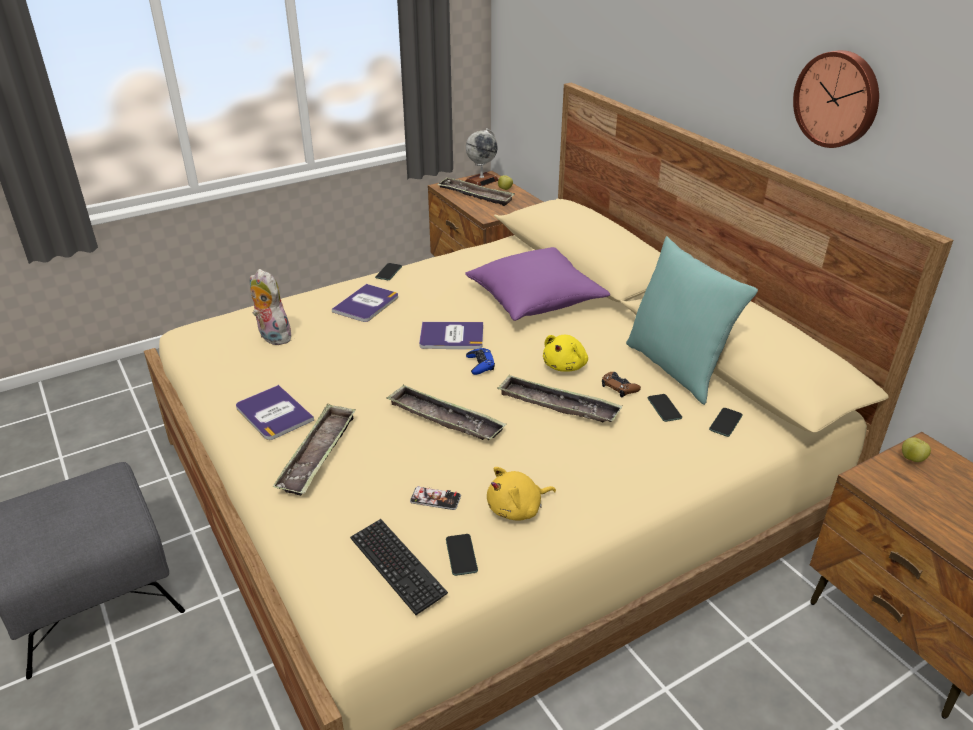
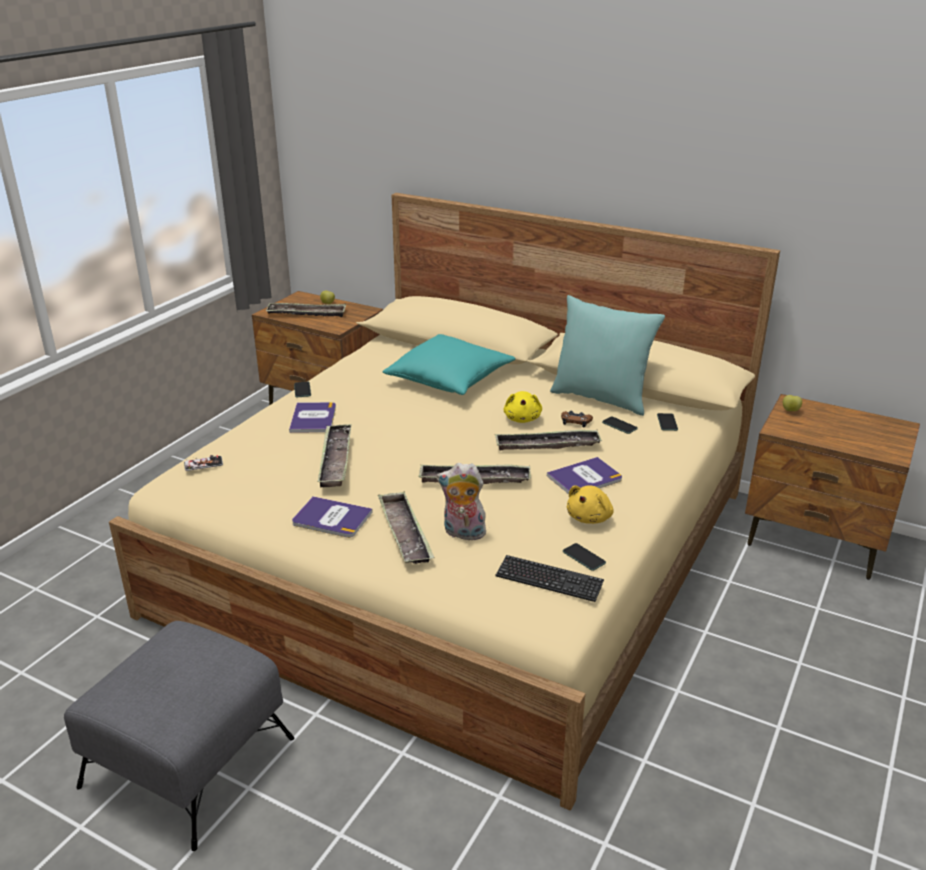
camera: 30 degrees left, 5 degrees down
(272, 337) = (262, 464): plush toy -> plush toy (462, 533)
(335, 353) = (335, 459): none -> tray
(435, 499) = (527, 531): phone -> phone (203, 464)
(451, 336) = (415, 422): book -> book (585, 478)
(480, 364) = (461, 435): blue game controller -> none
(481, 181) = (299, 301): globe -> none
(535, 300) = (450, 380): purple pillow -> turquoise pillow
(838, 99) = (669, 168): wall clock -> none

